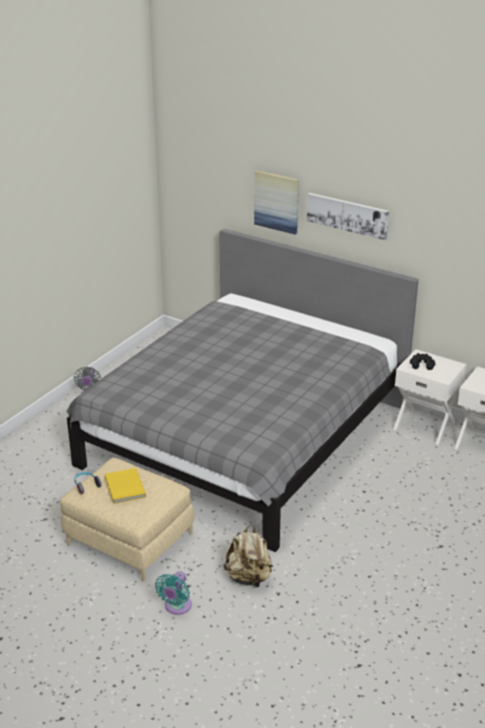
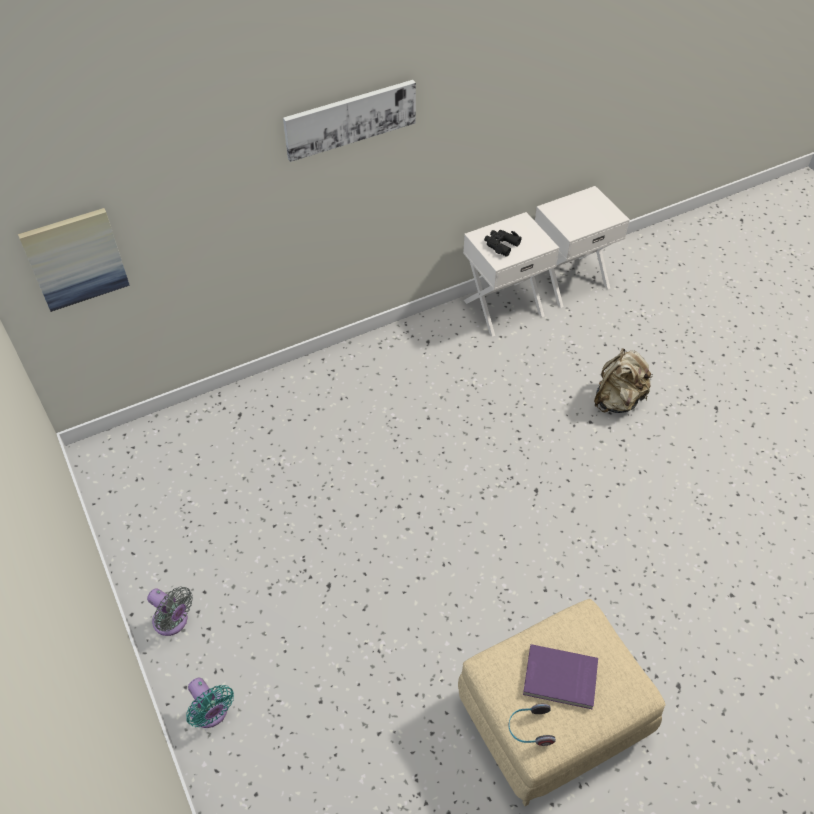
camera: 60 degrees left, 20 degrees up
(124, 487) = (560, 679): yellow book -> purple book
(176, 607) = (713, 717): turquoise fan -> turquoise fan (211, 713)
(244, 435) = (407, 481): grey bed -> none
(249, 577) = (691, 611): beige backpack -> beige backpack (618, 400)
(277, 201) = (227, 160): picture -> picture (75, 259)

